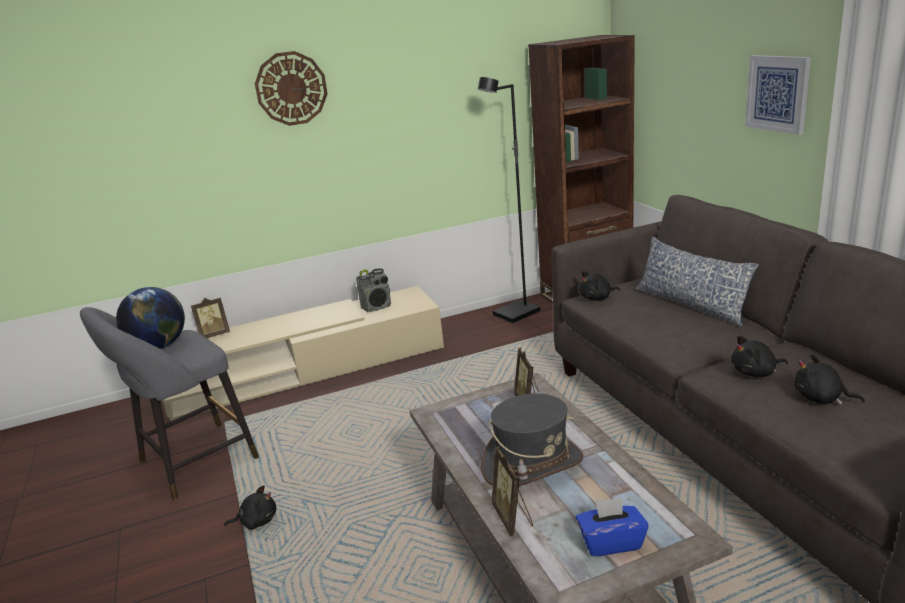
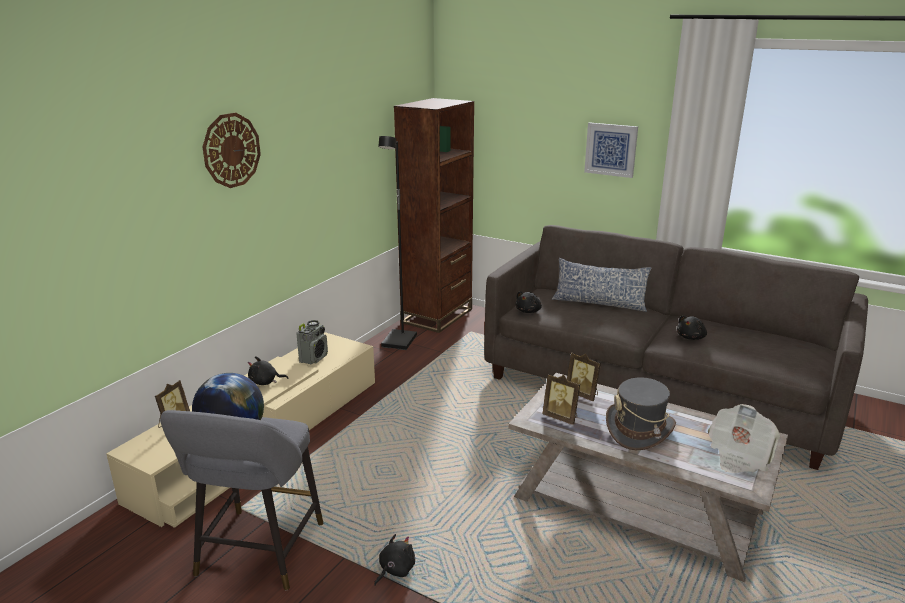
camera: 40 degrees left, 0 degrees up
(513, 518) = (675, 464): picture frame -> picture frame (561, 417)
(611, 542) = (738, 455): blue tissue box -> newspaper
(821, 398) = (739, 343): black plush toy -> black plush toy (265, 382)

